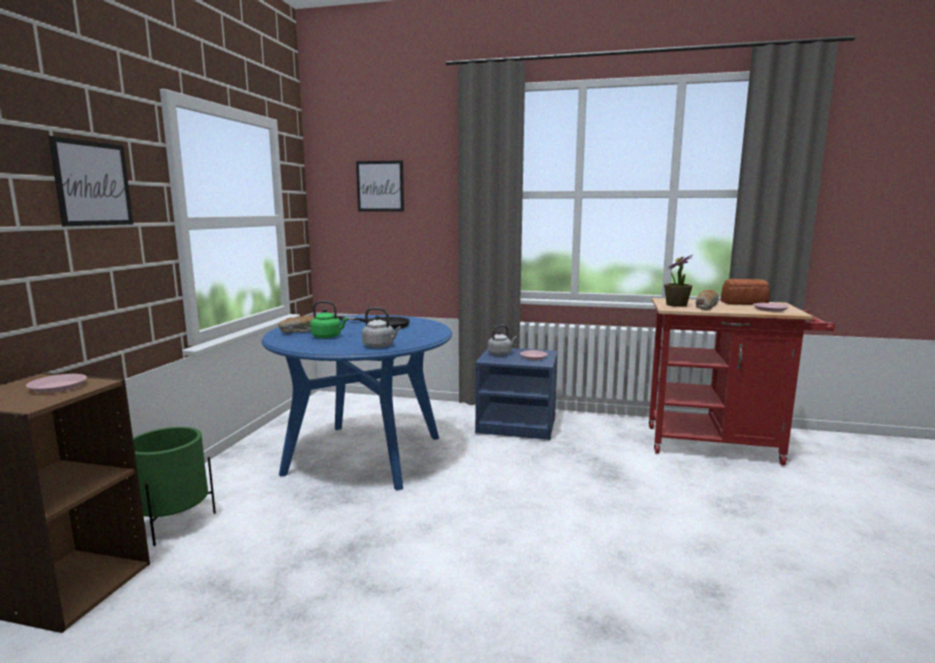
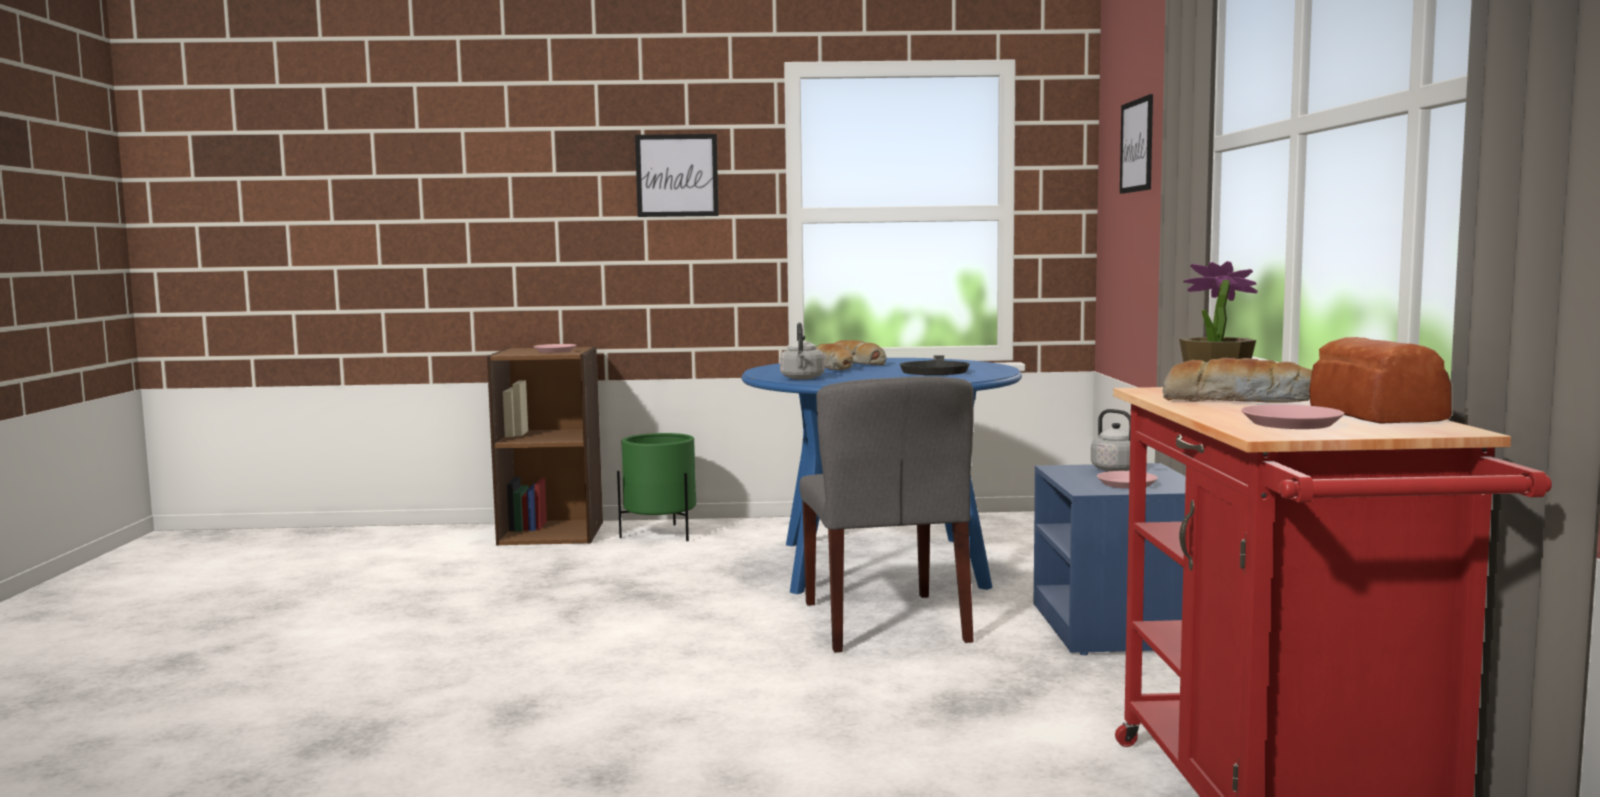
camera: 75 degrees right, 5 degrees down
(328, 336) = (833, 368): green kettle -> bread
(478, 471) = (885, 622): none -> grey chair

